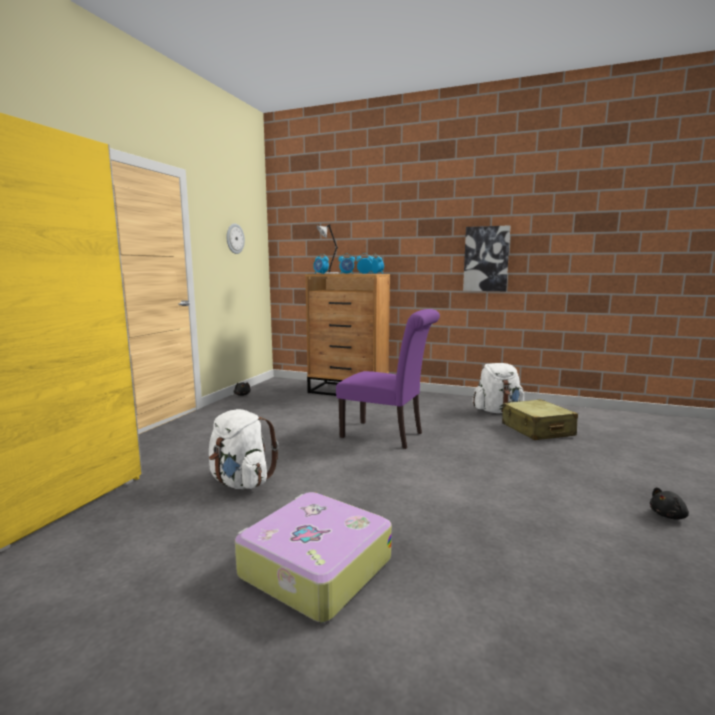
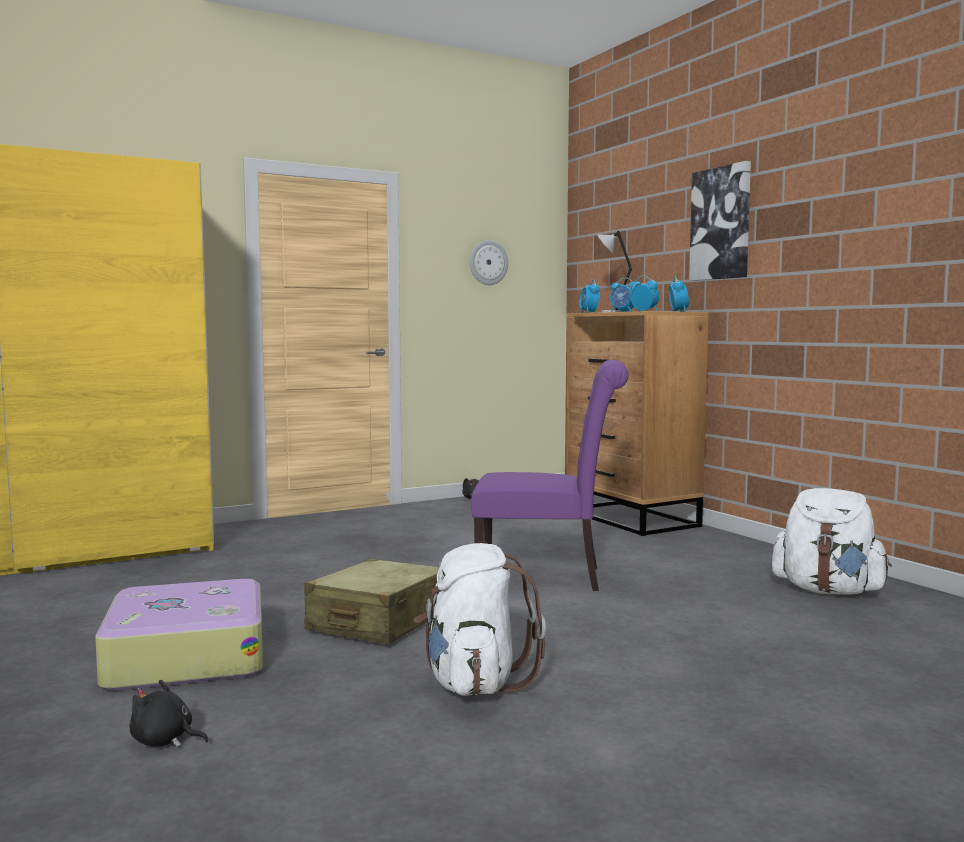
camera: 40 degrees right, 5 degrees down
(241, 482) = (282, 576): white backpack -> white backpack (474, 683)
(387, 435) = (548, 577): purple chair -> purple chair turned 60 degrees counterclockwise
(486, 259) = (865, 277): picture -> picture (721, 223)
(537, 430) = (832, 631): beige suitcase -> beige suitcase (378, 622)
(669, 516) = (744, 791): black plush toy -> black plush toy (165, 741)

